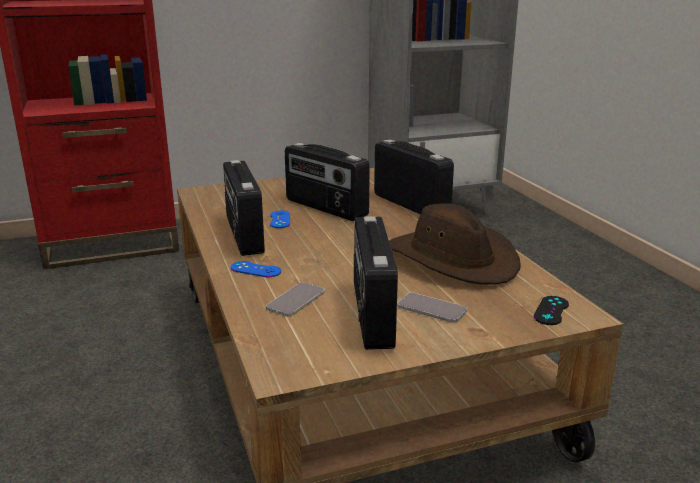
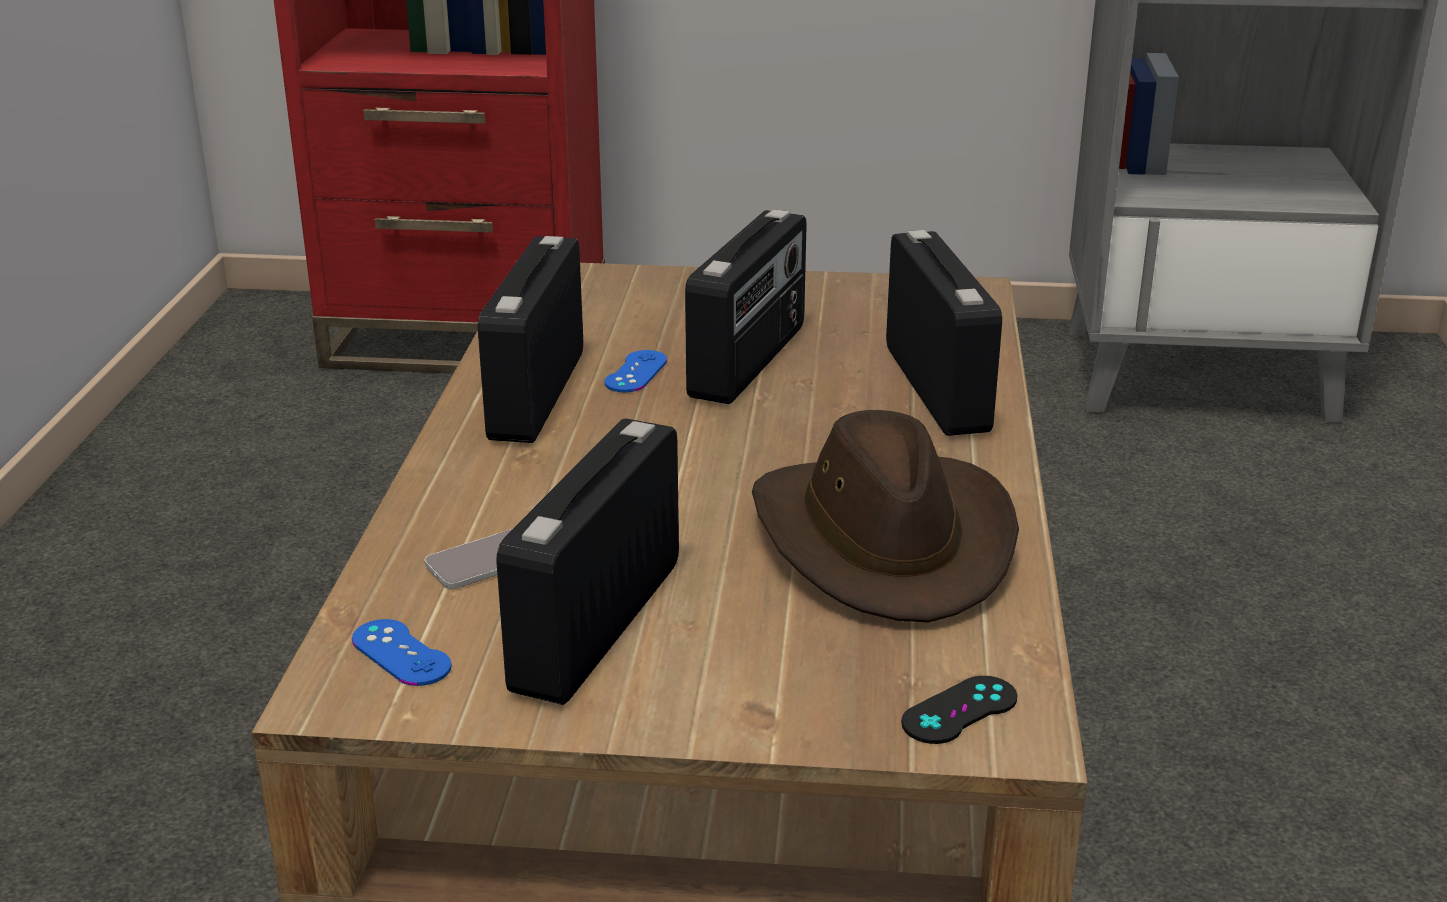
camera: 25 degrees right, 5 degrees up
(255, 269) = (486, 476): blue game controller -> blue game controller (401, 653)
(325, 208) = (750, 362): radio -> radio turned 135 degrees counterclockwise
(431, 309) = (721, 641): phone -> none

